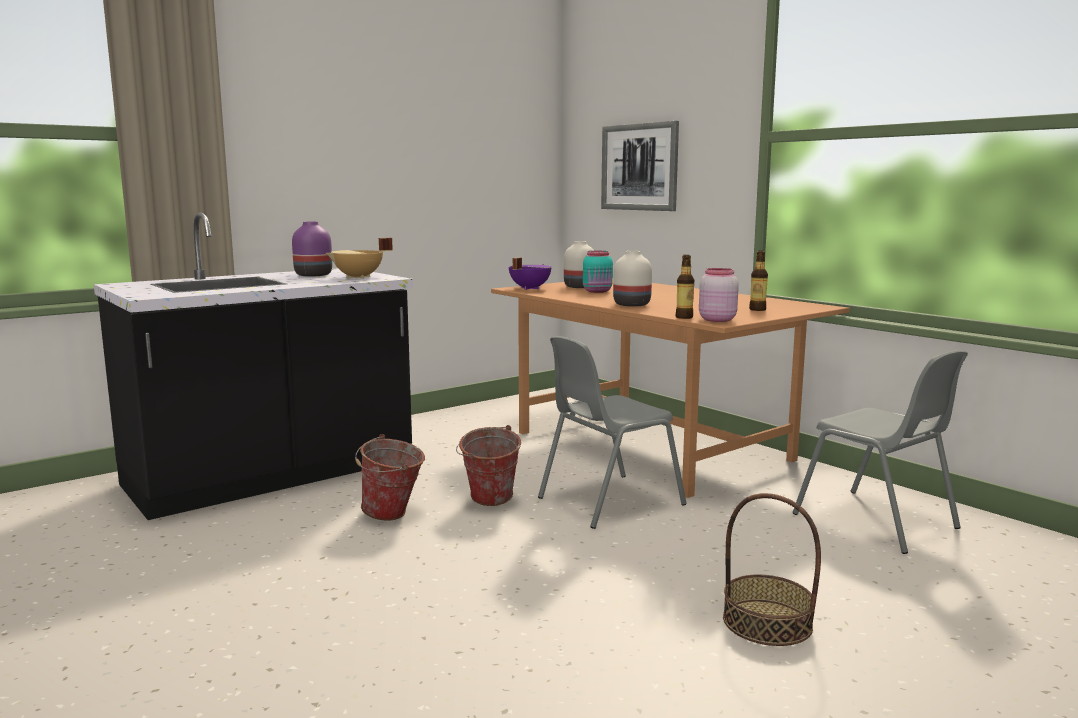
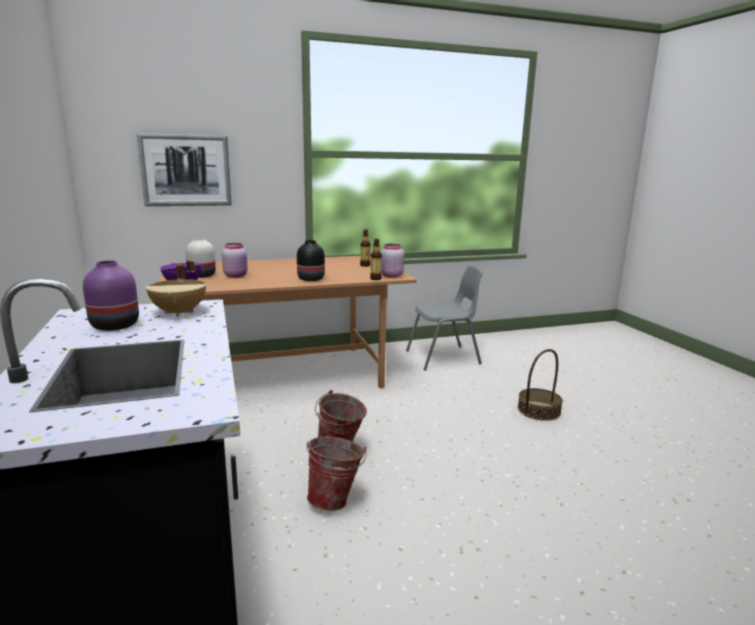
camera: 70 degrees left, 5 degrees up
(598, 291) = (236, 276): turquoise jar -> pink jar
(608, 501) = (371, 410): grey chair -> none
(631, 304) = (311, 279): white vase -> black vase

